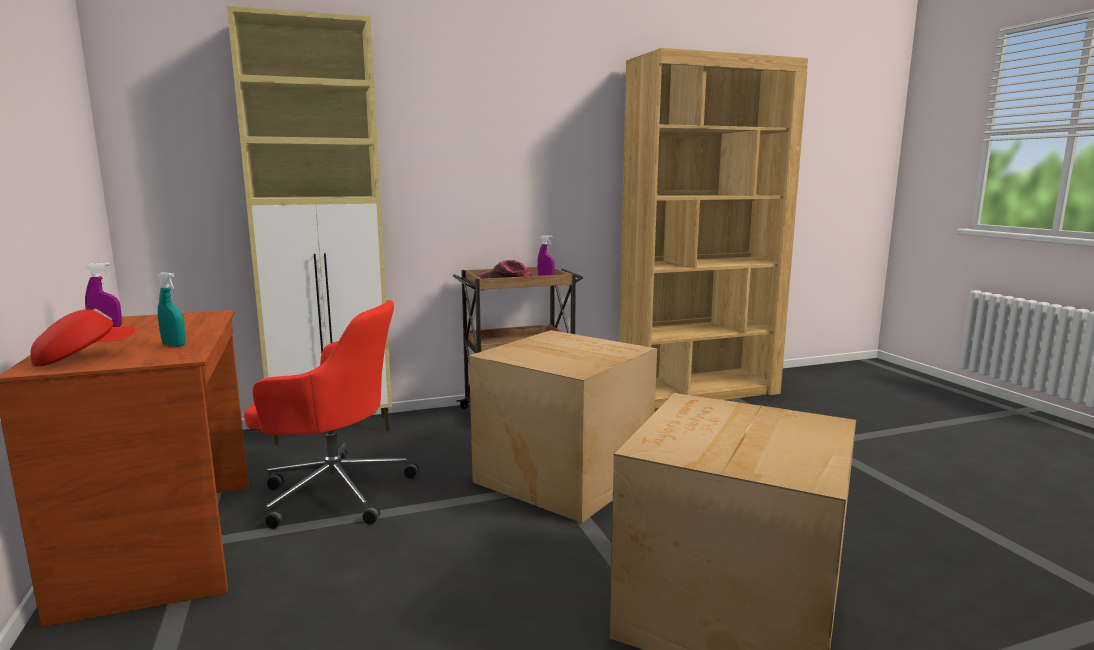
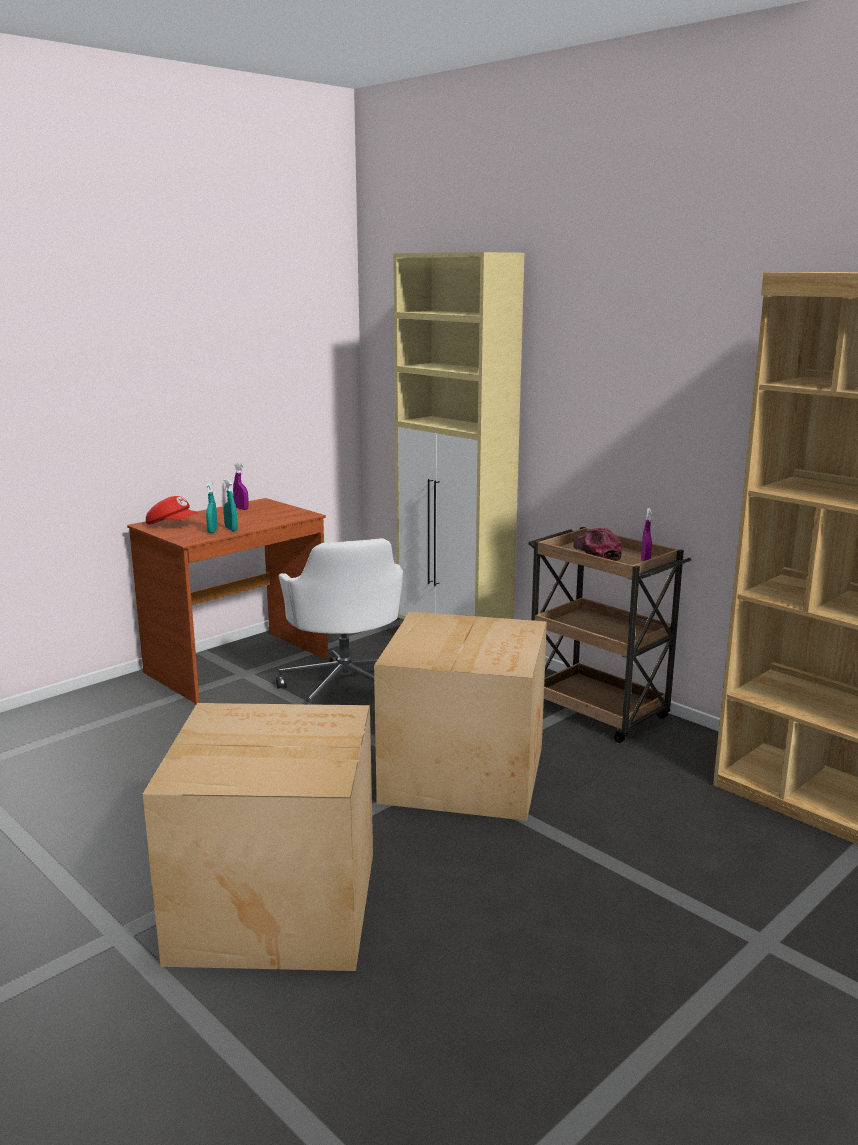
camera: 65 degrees right, 5 degrees up
(188, 338) = (231, 529): none -> turquoise spray bottle
(334, 491) = (346, 687): red office chair -> white office chair

